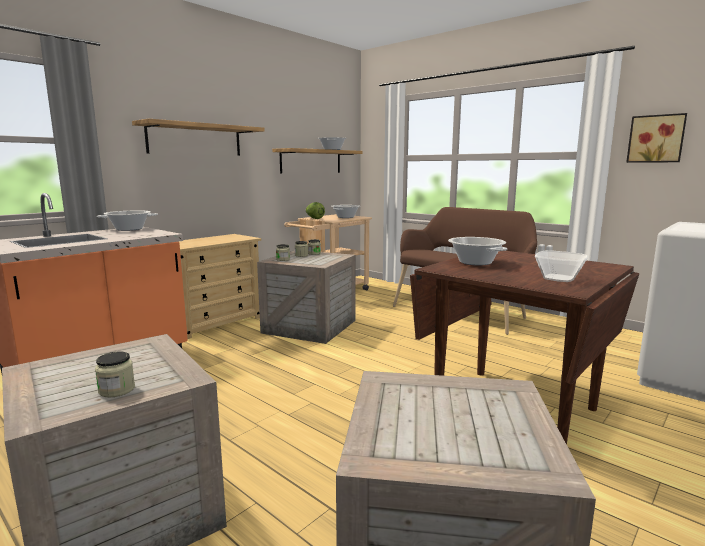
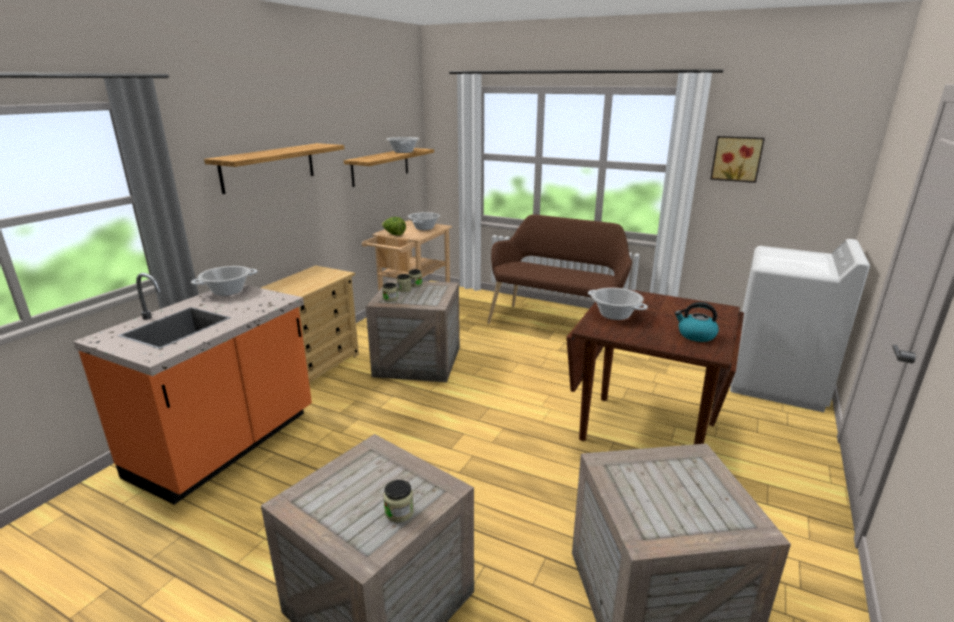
camera: 15 degrees left, 10 degrees up
(559, 279) = (695, 335): bowl -> kettle

